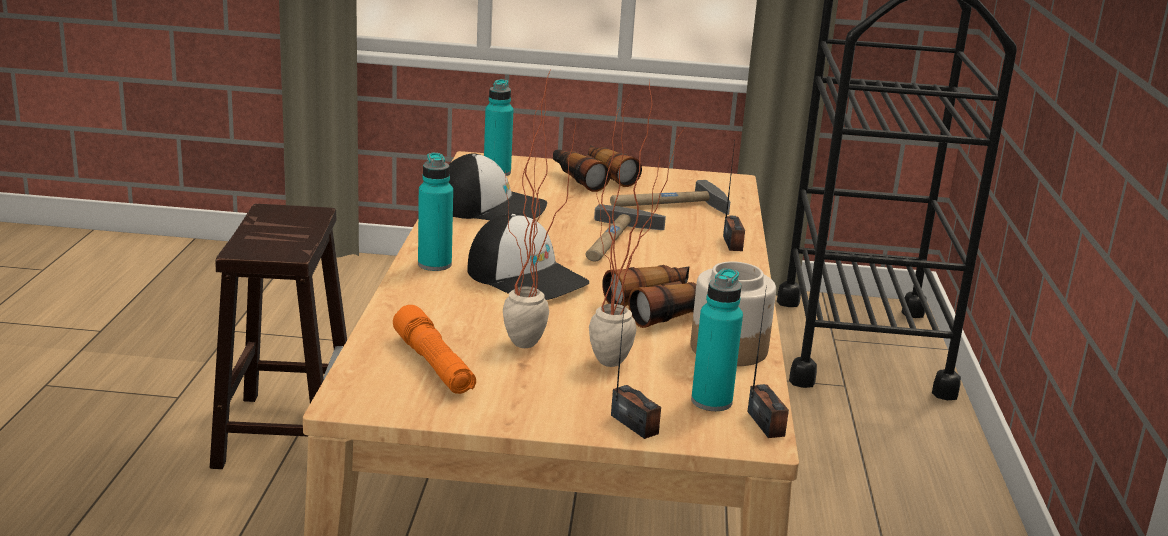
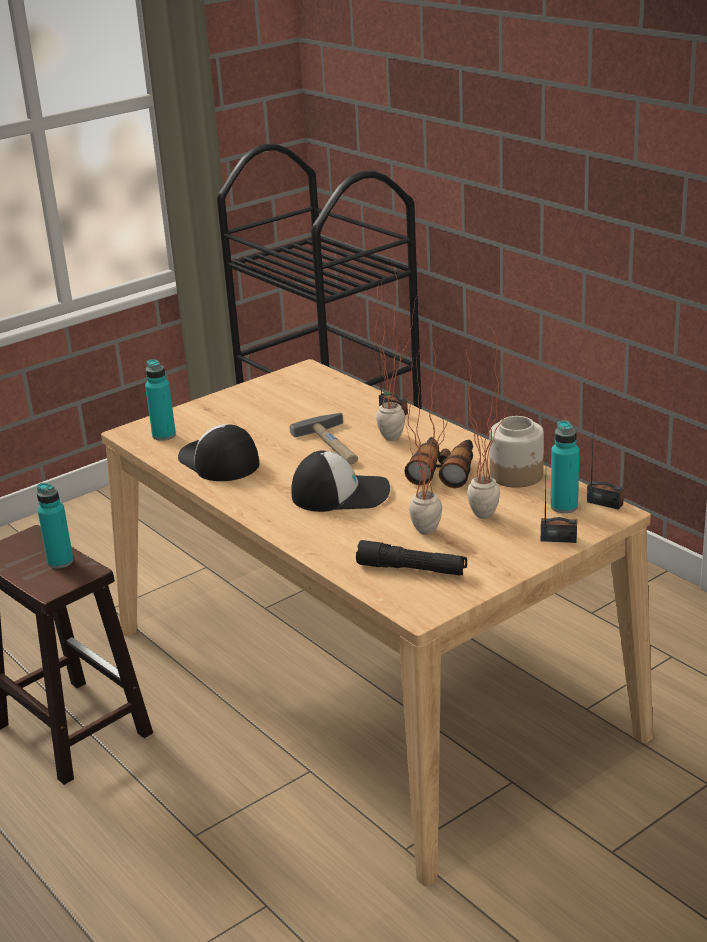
camera: 40 degrees left, 5 degrees up
(434, 264) = (276, 515): turquoise bottle -> turquoise bottle (60, 562)
(434, 365) = (412, 569): orange flashlight -> black flashlight
(491, 207) = (218, 461): cap -> cap turned 90 degrees counterclockwise
(591, 178) = (227, 409): binoculars -> none
(667, 205) = (310, 405): hammer -> none
(685, 265) = (400, 439): none -> potted plant

